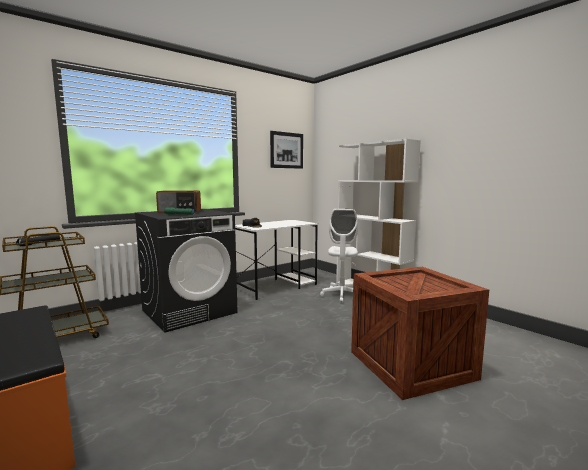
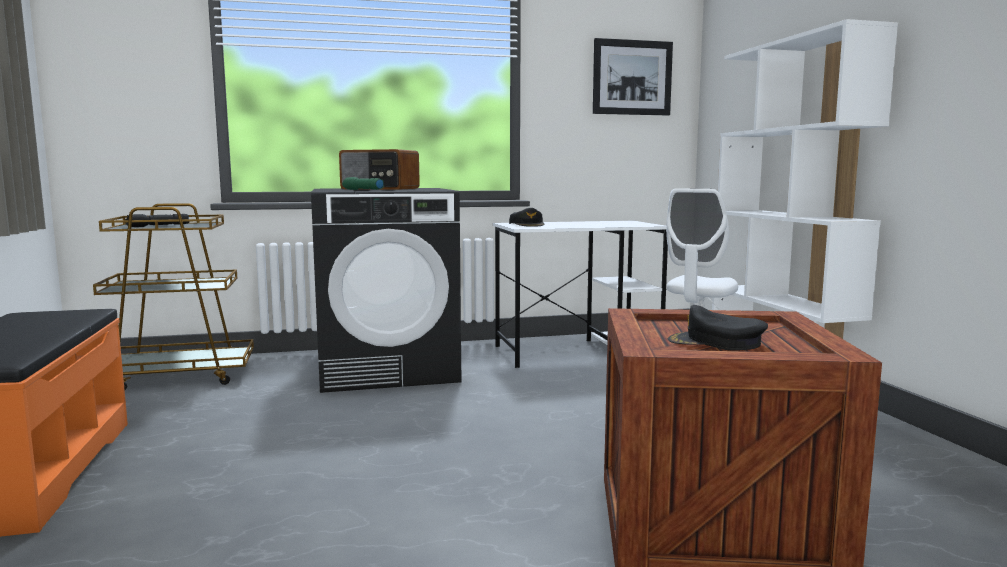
camera: 25 degrees right, 0 degrees up
(419, 287) = (716, 342): none -> black cap

